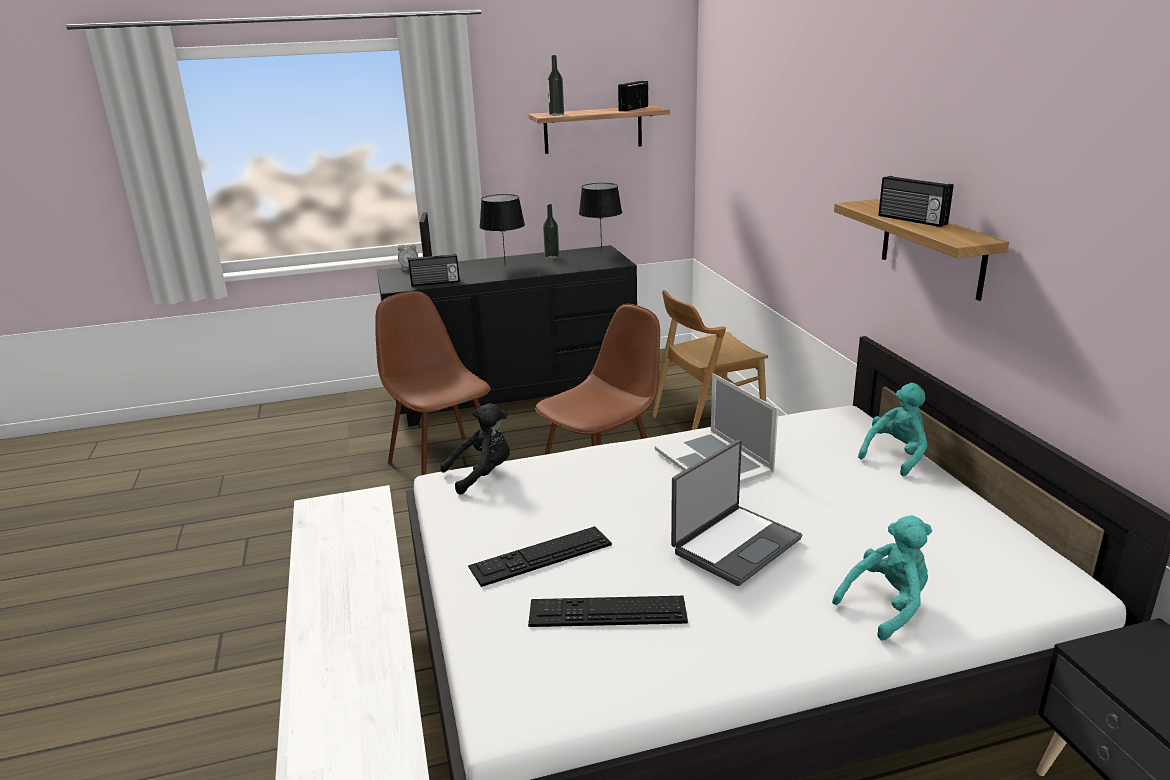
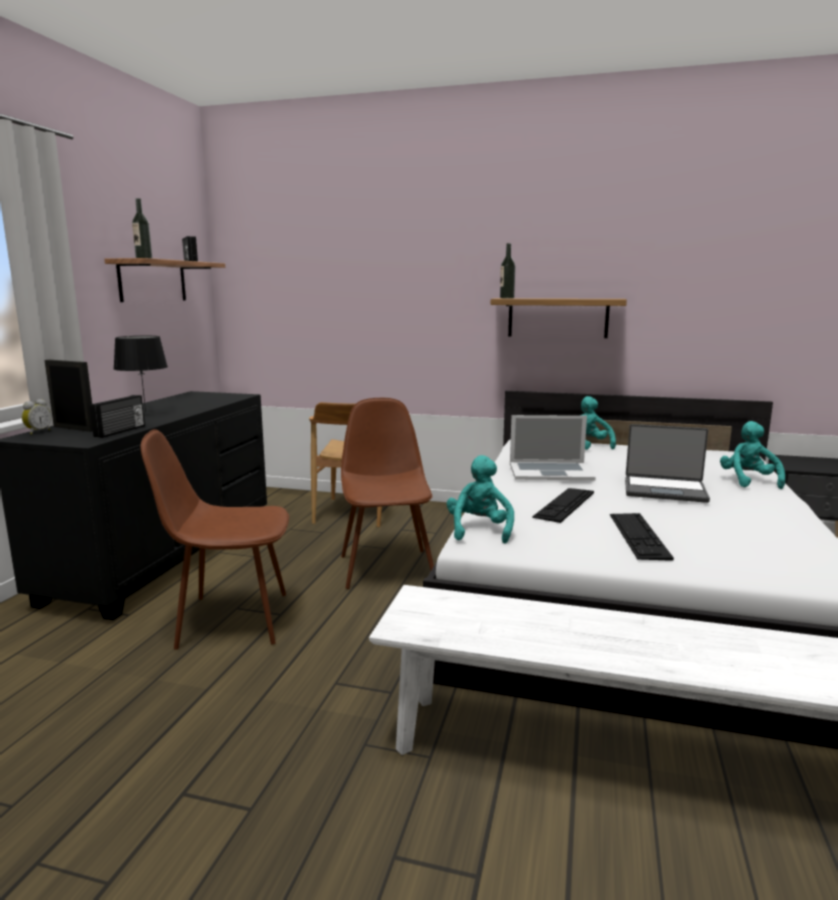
camera: 60 degrees left, 10 degrees down
(482, 475) = (479, 530): black plush toy -> turquoise plush toy
(552, 258) = (171, 402): bottle -> bottle (507, 298)
(602, 251) = (199, 394): black table lamp -> none
(607, 611) = (728, 532): keyboard -> keyboard (564, 504)
(735, 545) = (664, 490): laptop -> laptop turned 120 degrees clockwise
(911, 220) = (558, 298): radio -> none

